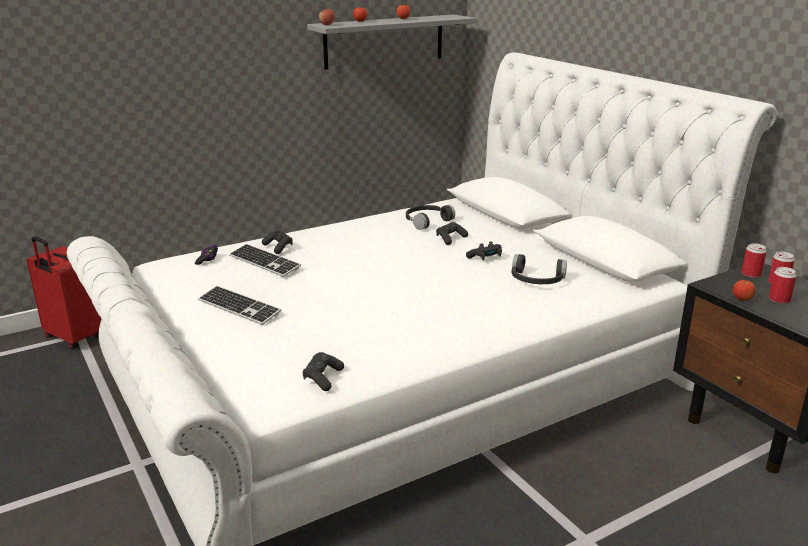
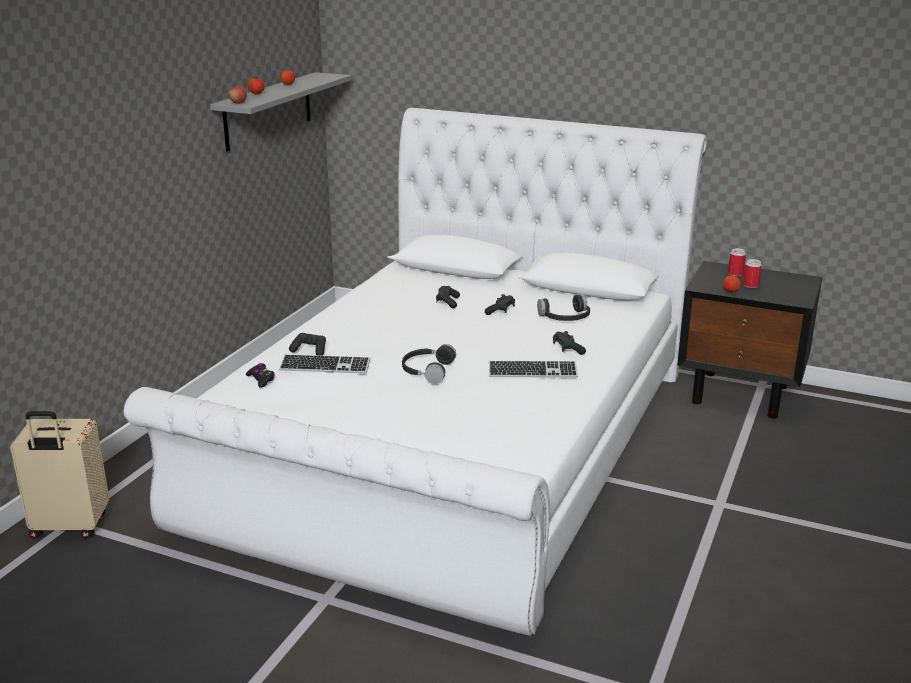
camera: 35 degrees left, 0 degrees up
(74, 338) = (69, 527): red suitcase -> beige suitcase
(239, 307) = (368, 410): keyboard -> keyboard (532, 372)
(323, 378) = (529, 437): black game controller -> black game controller (567, 349)
(426, 221) = (402, 292): black headphones -> black headphones (426, 371)
(751, 274) = (712, 272): can -> none

